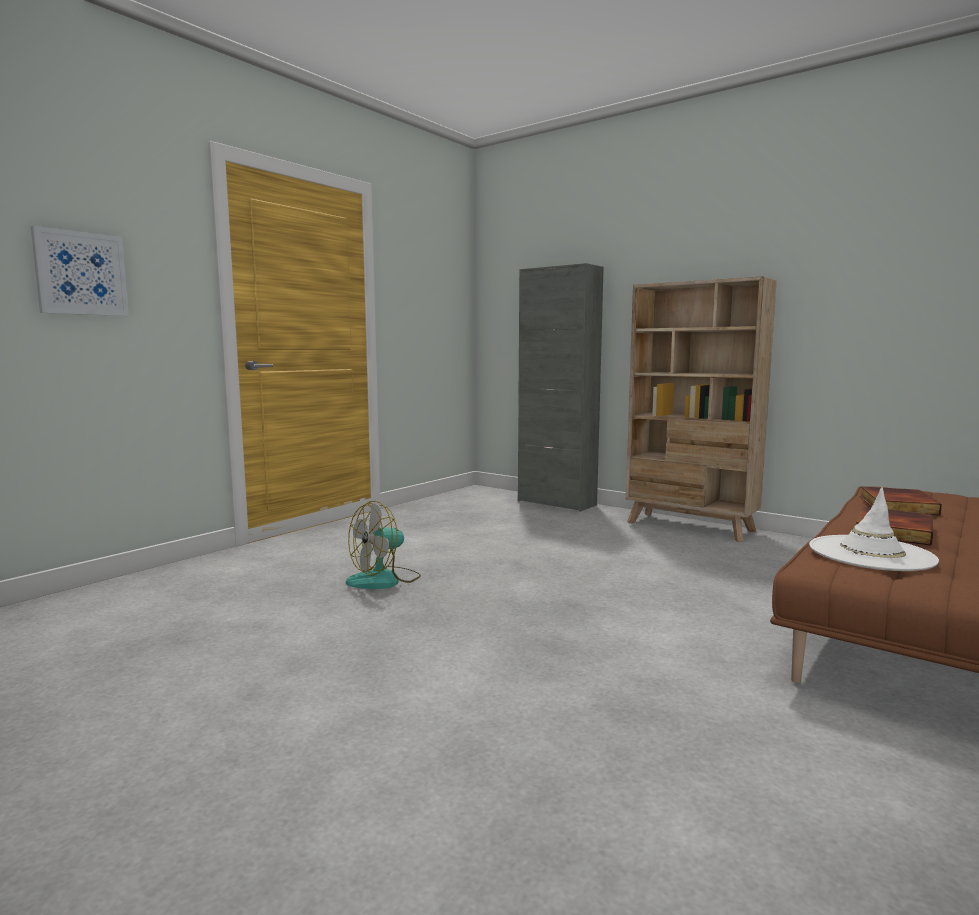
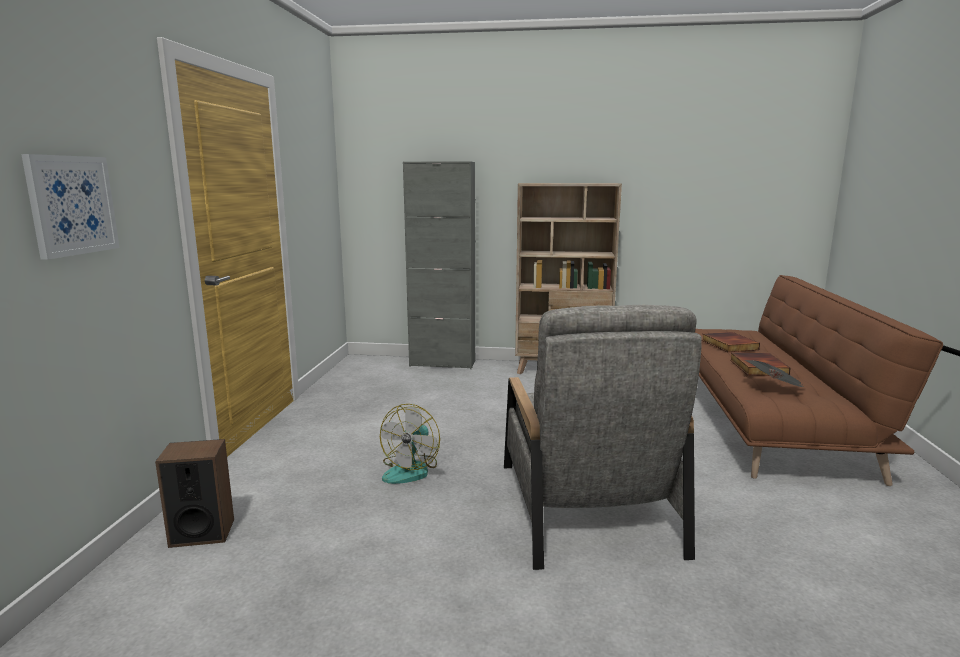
camera: 30 degrees left, 5 degrees up
(160, 585) = (202, 533): none -> speaker
(507, 652) = (585, 507): none -> grey armchair
(870, 554) = (775, 388): white hat -> newspaper

